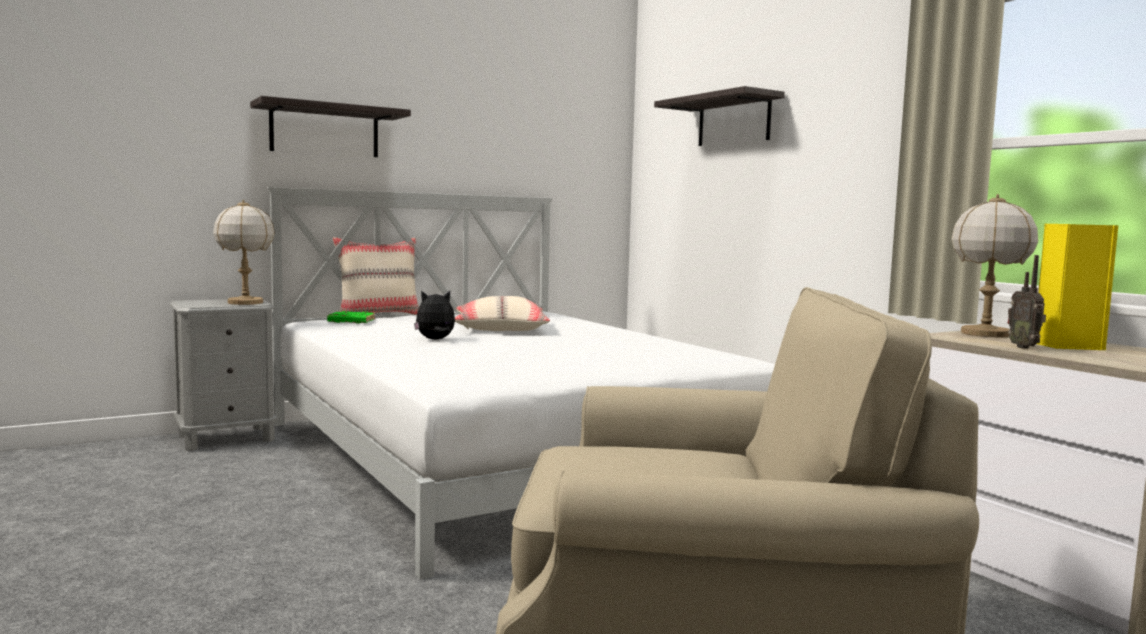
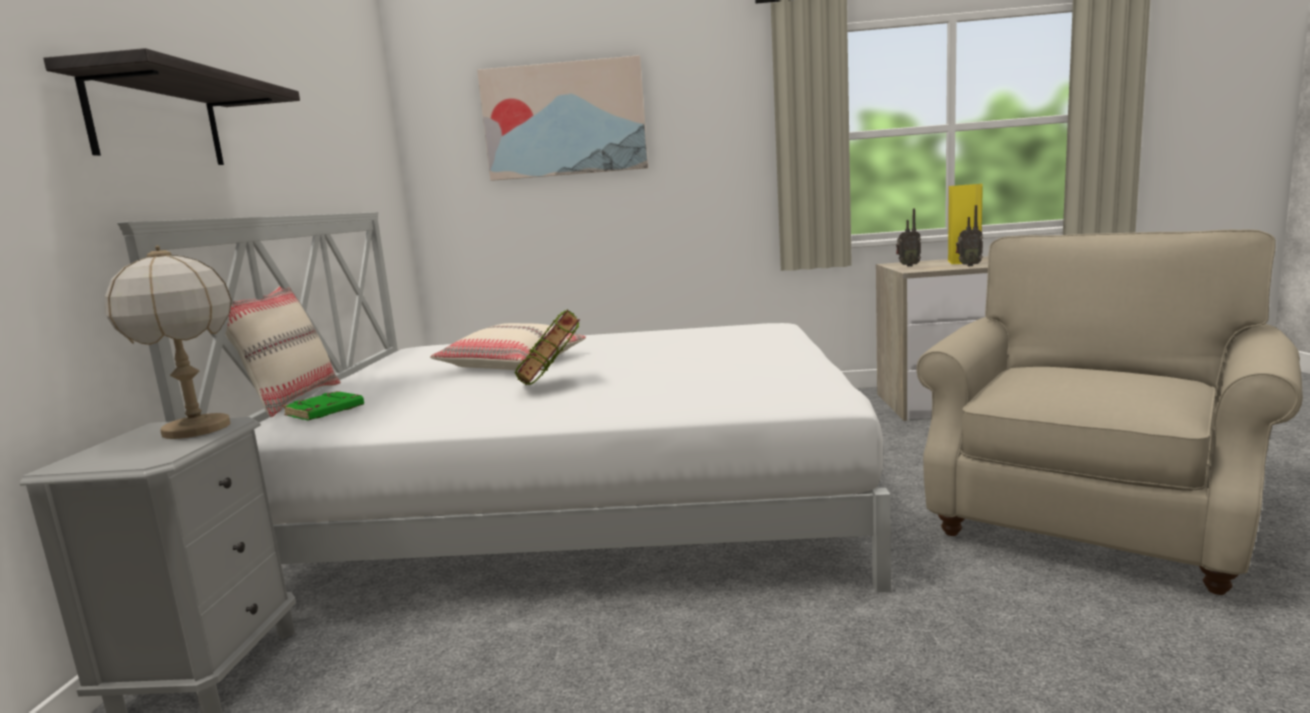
camera: 55 degrees left, 5 degrees up
(435, 340) = (551, 385): plush toy -> book
(734, 121) = (564, 120): shelf -> picture
(986, 334) = (907, 266): table lamp -> radio

